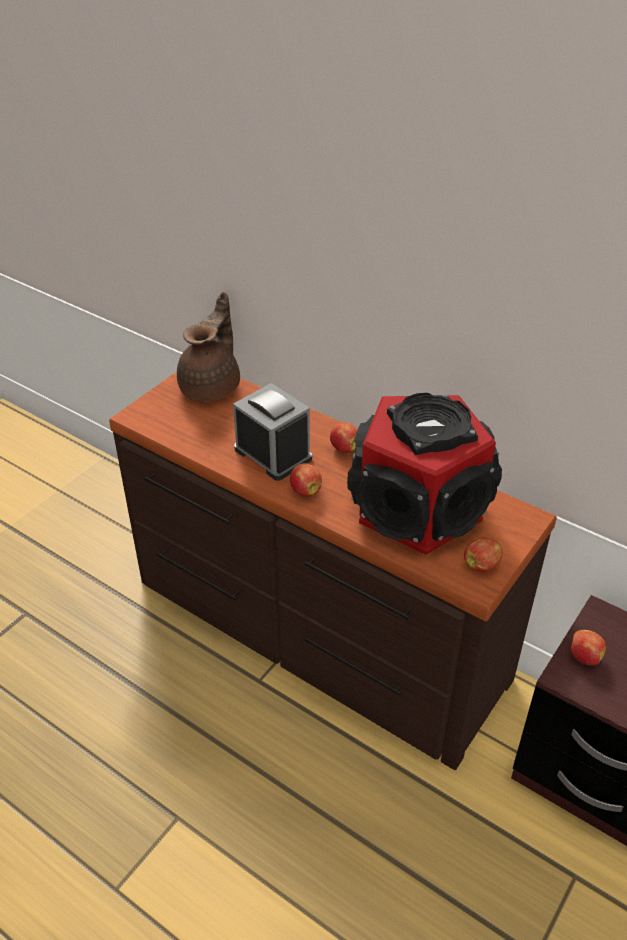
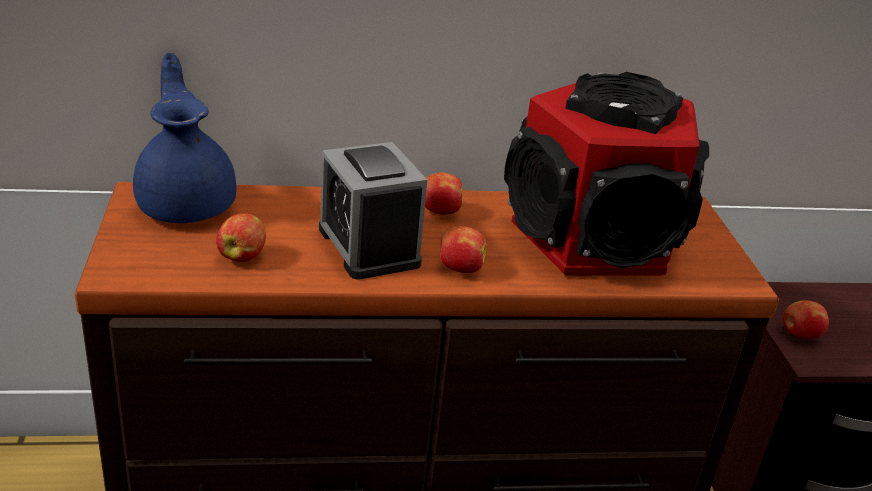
camera: 45 degrees left, 10 degrees down
(212, 386) = (187, 204): brown teapot -> blue teapot
(273, 454) = (369, 246): alarm clock -> alarm clock turned 120 degrees counterclockwise
(482, 565) = (718, 262): apple -> apple (242, 256)

